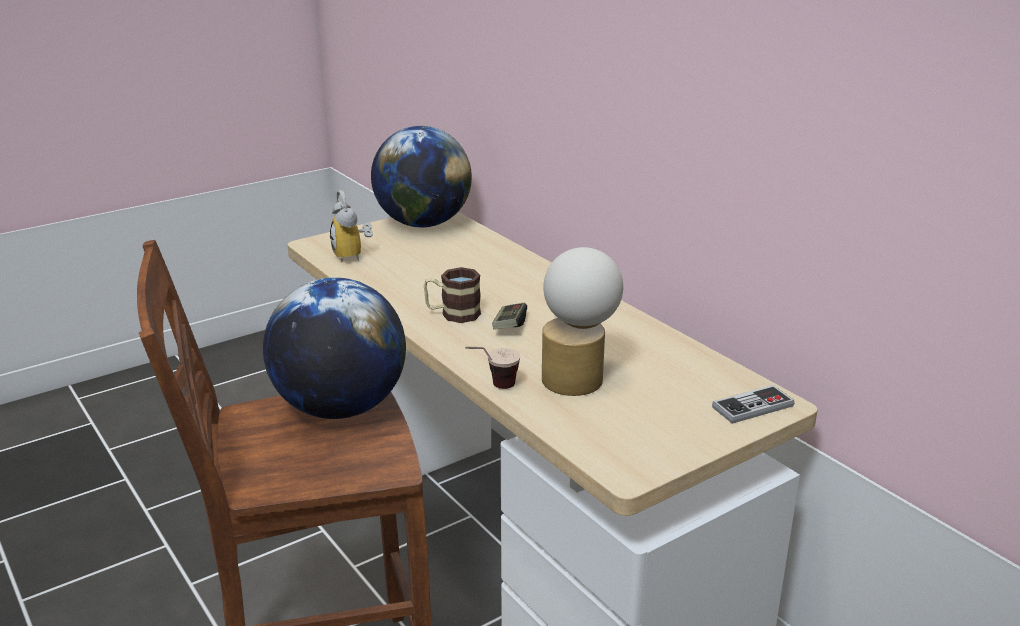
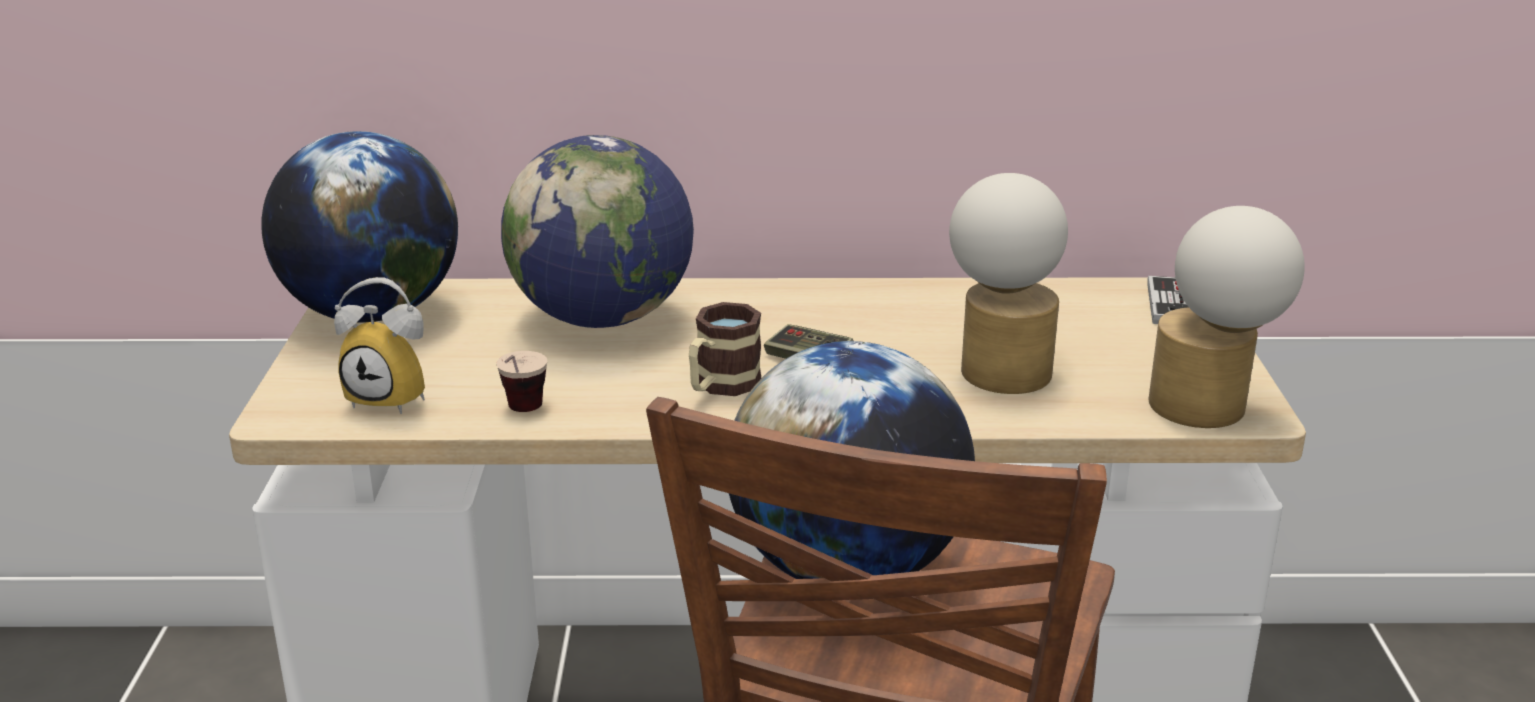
camera: 55 degrees left, 0 degrees up
(486, 266) = (603, 318): none -> globe
(492, 387) = (969, 426): cup -> cup (521, 415)
(619, 455) = (1212, 406): none -> table lamp

